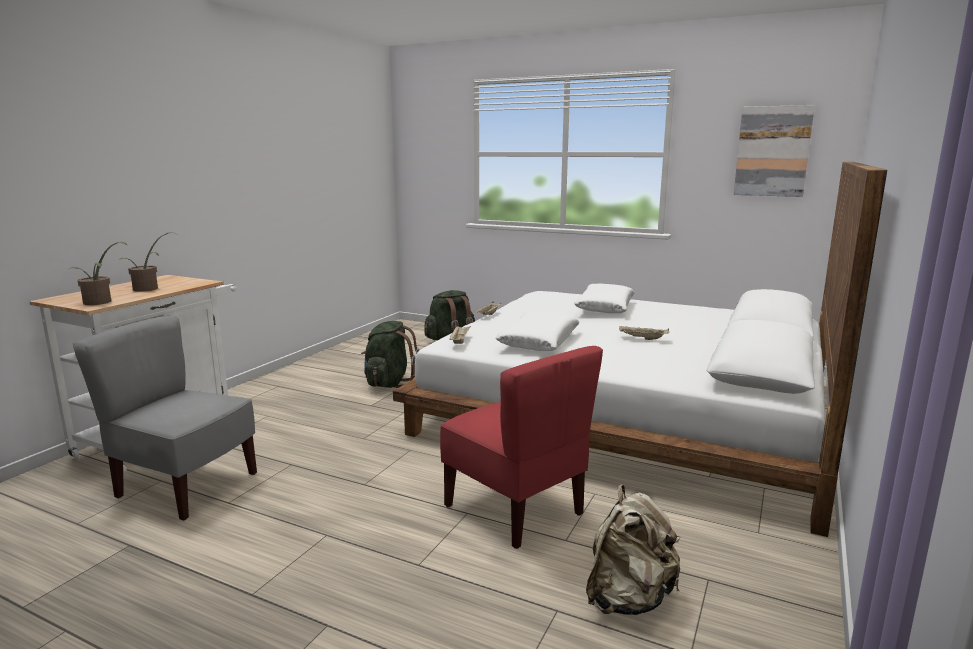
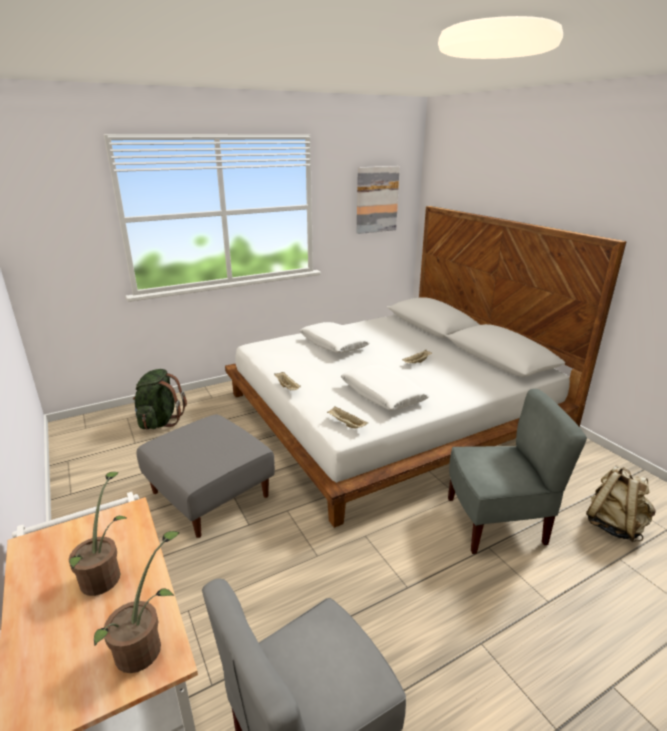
camera: 55 degrees left, 10 degrees up
(389, 383) = (211, 494): green backpack -> grey ottoman
(515, 509) = (496, 522): red chair -> grey chair

